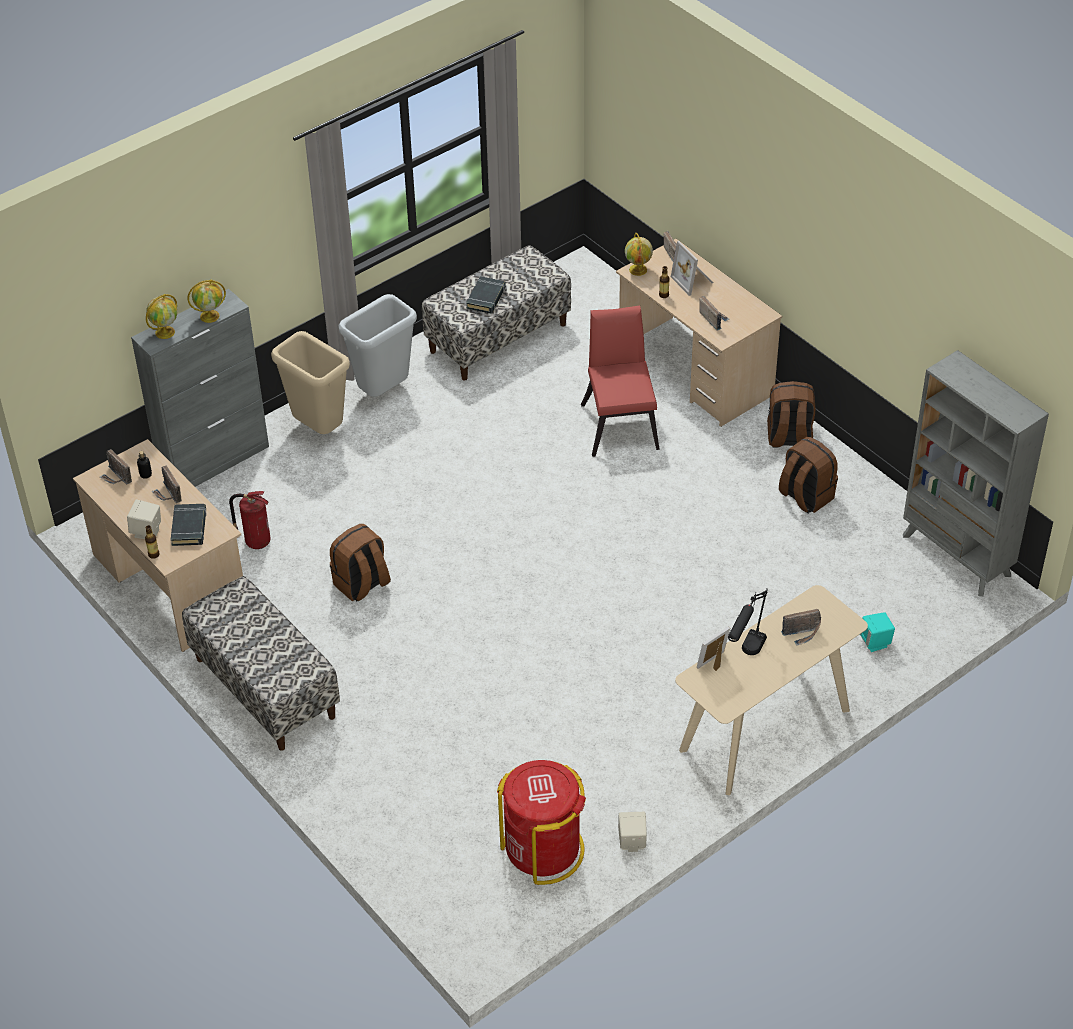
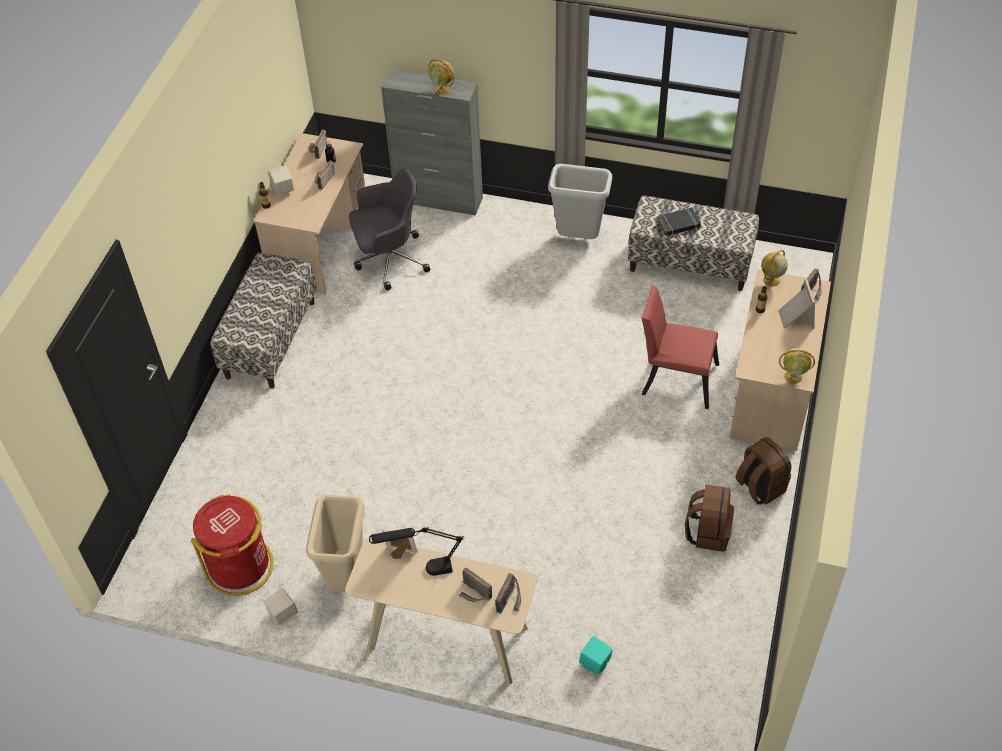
camera: 55 degrees right, 5 degrees up
(165, 332) = (408, 80): globe -> globe (793, 376)
(189, 527) = (302, 207): black book -> none
(256, 541) = (389, 259): fire extinguisher -> grey office chair
(317, 429) = (512, 228): beige trash can -> beige trash can (346, 578)
(362, 584) = (396, 332): brown backpack -> none
(620, 422) = (675, 377): red chair -> red chair turned 120 degrees counterclockwise
(693, 280) = (795, 318): picture frame -> picture frame turned 150 degrees clockwise
(713, 318) = (765, 352): radio -> radio (510, 599)
(956, 556) = (738, 670): grey bookcase -> none

